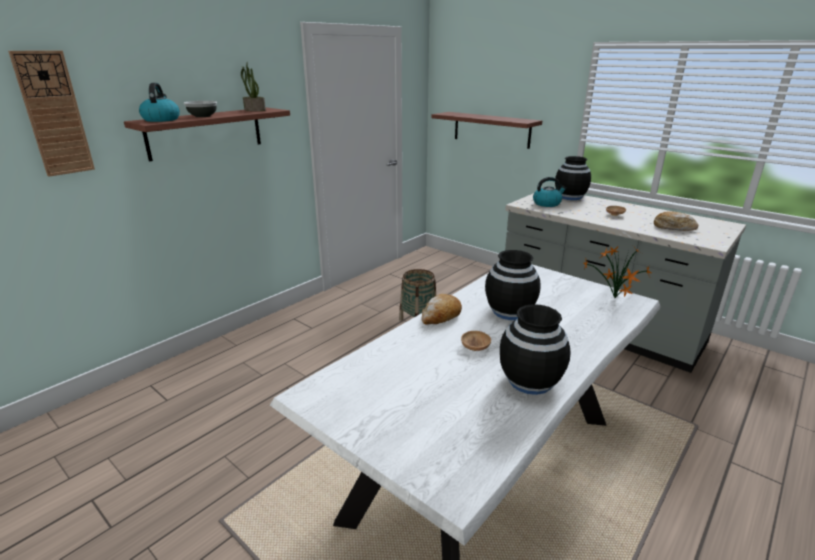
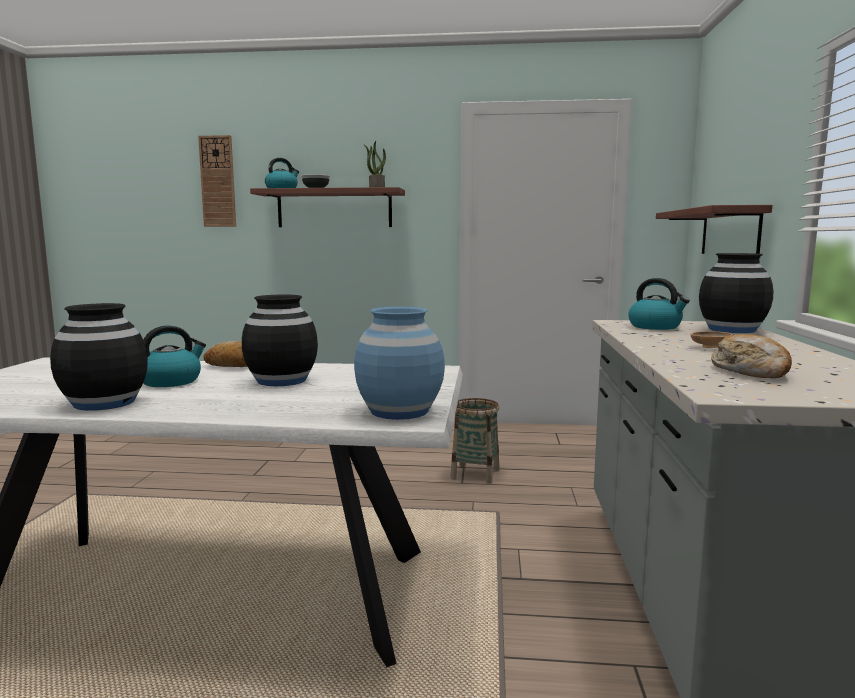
camera: 55 degrees right, 15 degrees down
(475, 347) = (171, 381): brown bowl -> kettle
(614, 299) = (399, 411): potted plant -> blue vase

